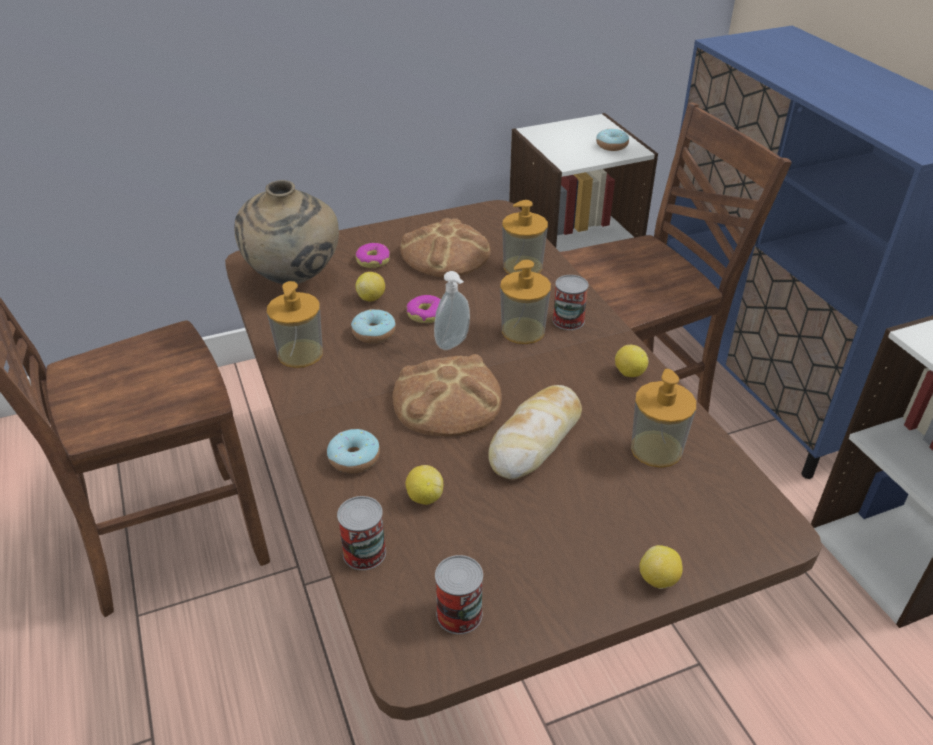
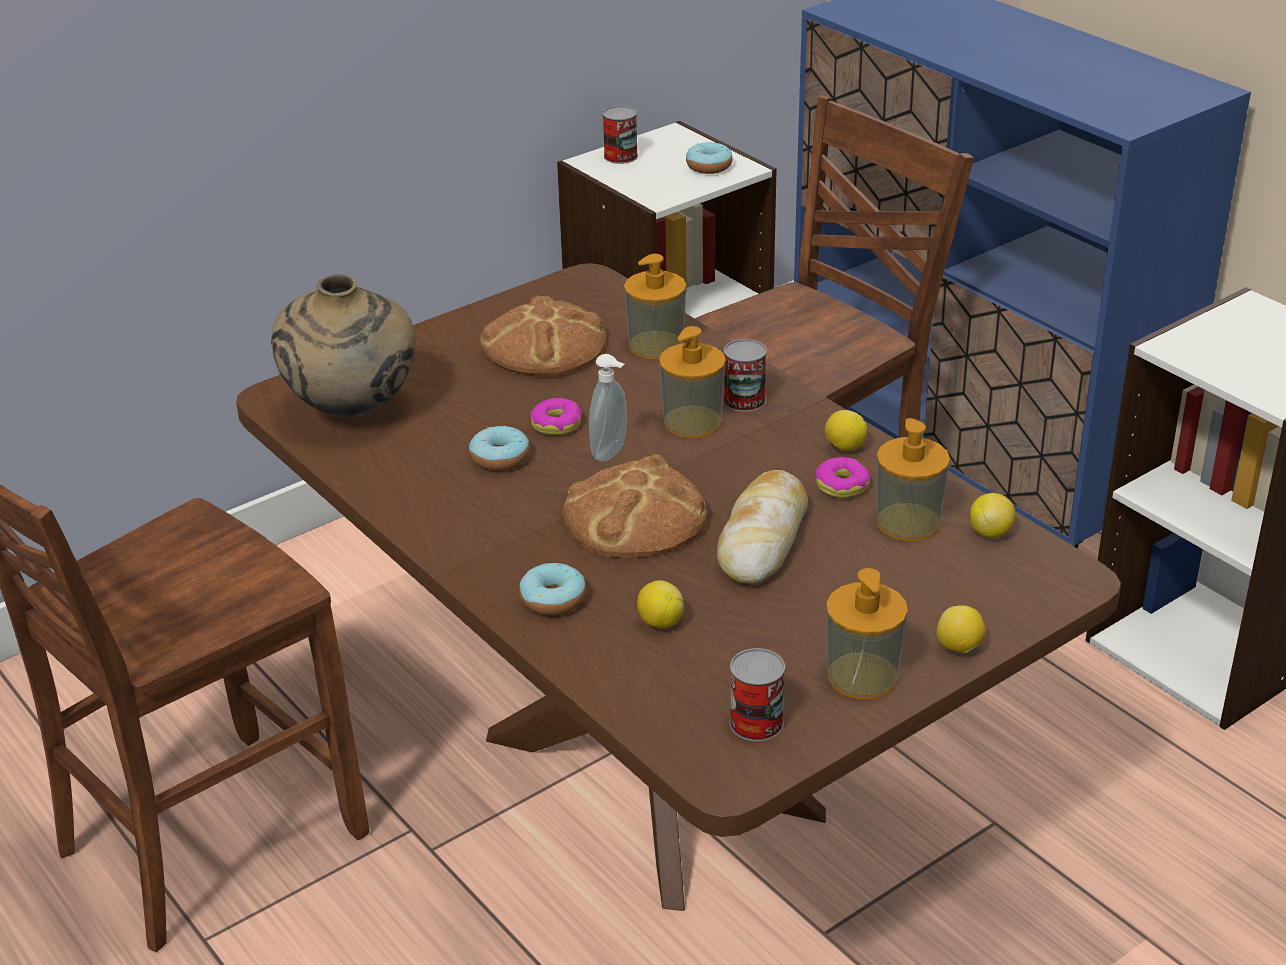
camera: 15 degrees left, 5 degrees down
(300, 353) = (415, 498): soap dispenser -> soap dispenser (862, 676)
(364, 552) = (618, 689): can -> can (620, 156)
(371, 298) = (473, 417): lemon -> lemon (990, 532)
(373, 260) = (449, 370): donut -> donut (842, 485)

